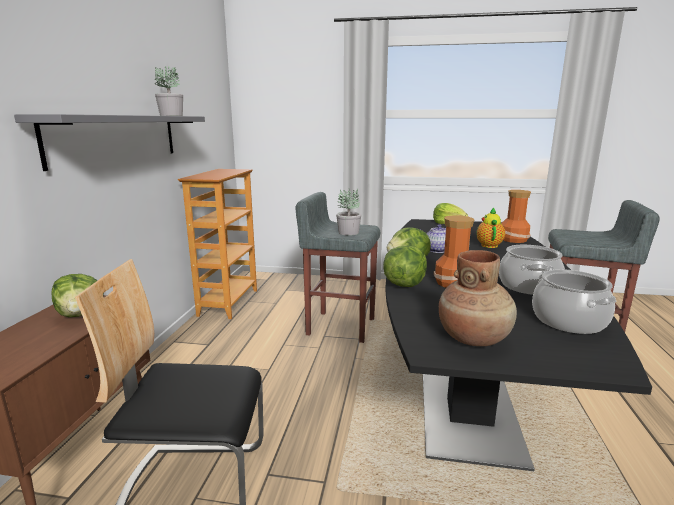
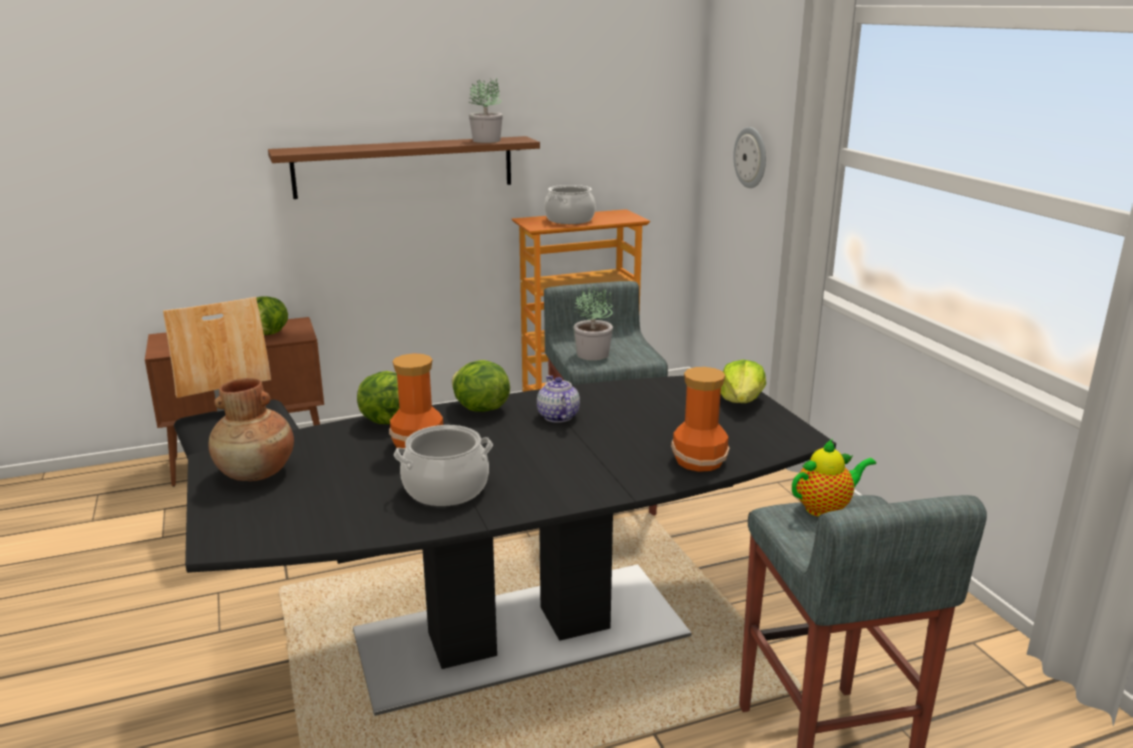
camera: 60 degrees right, 5 degrees up
(118, 138) = (404, 167): grey shelf -> brown shelf
(290, 127) = (751, 157): none -> wall clock
(488, 245) = (634, 445): teapot -> teapot (825, 508)
(568, 320) = (334, 518): cooking pot -> cooking pot (569, 220)

